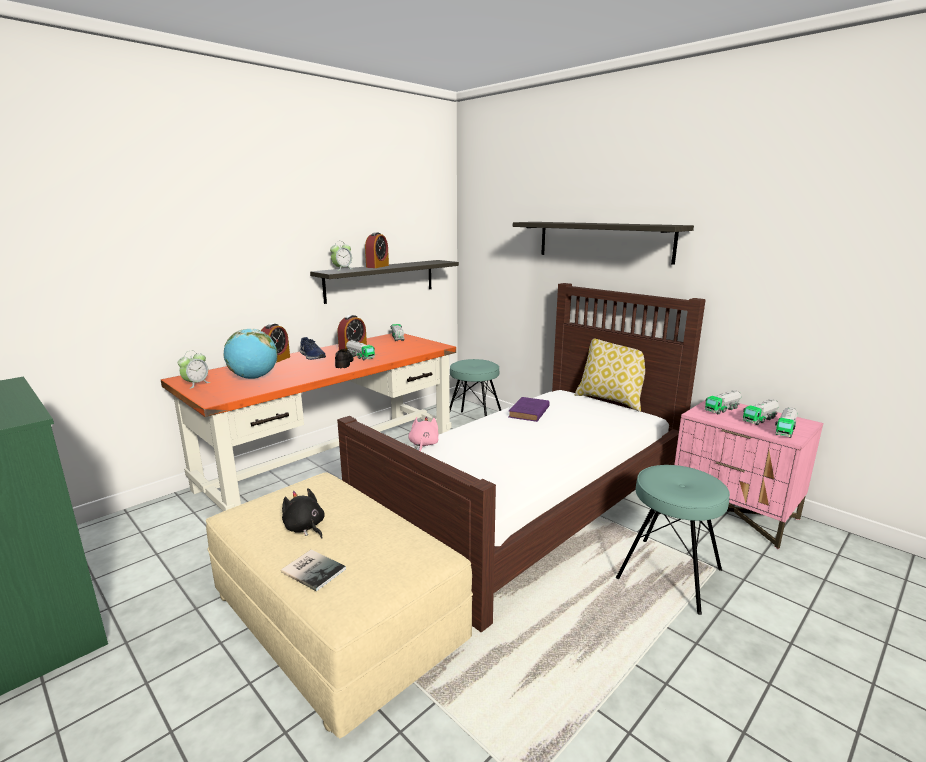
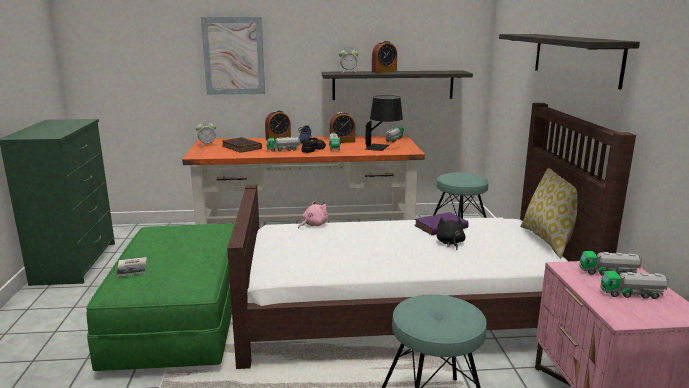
camera: 40 degrees right, 0 degrees up
(200, 259) = (233, 56): none -> picture
(254, 378) = (242, 147): globe -> brown book
(305, 528) = (166, 247): black plush toy -> black plush toy (450, 243)
(337, 618) = (180, 320): beige ottoman -> green ottoman
(407, 347) = (383, 147): none -> black table lamp
(785, 430) = (636, 312): toy truck -> toy truck (283, 150)

